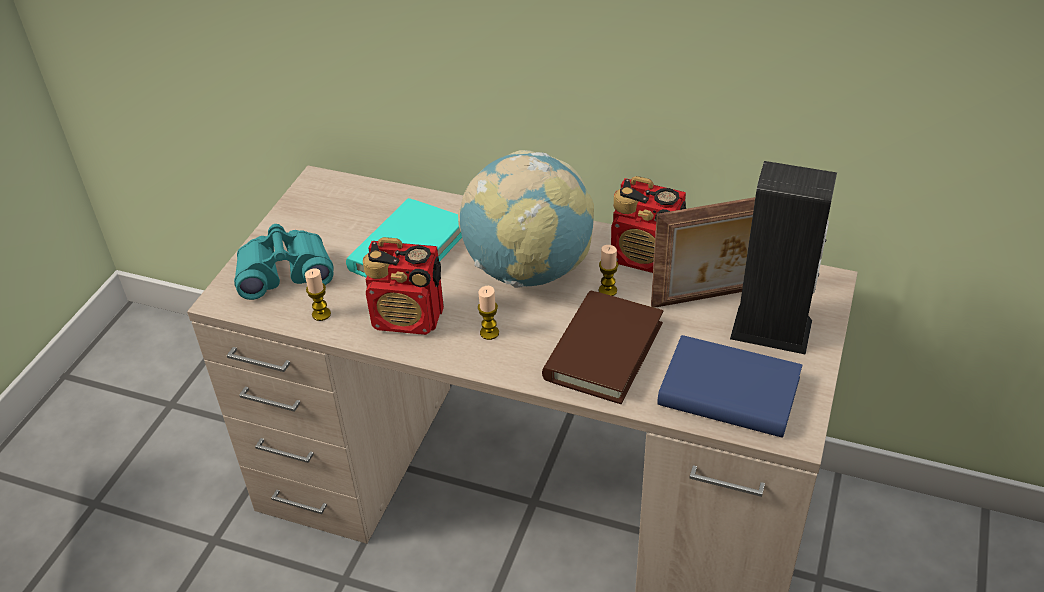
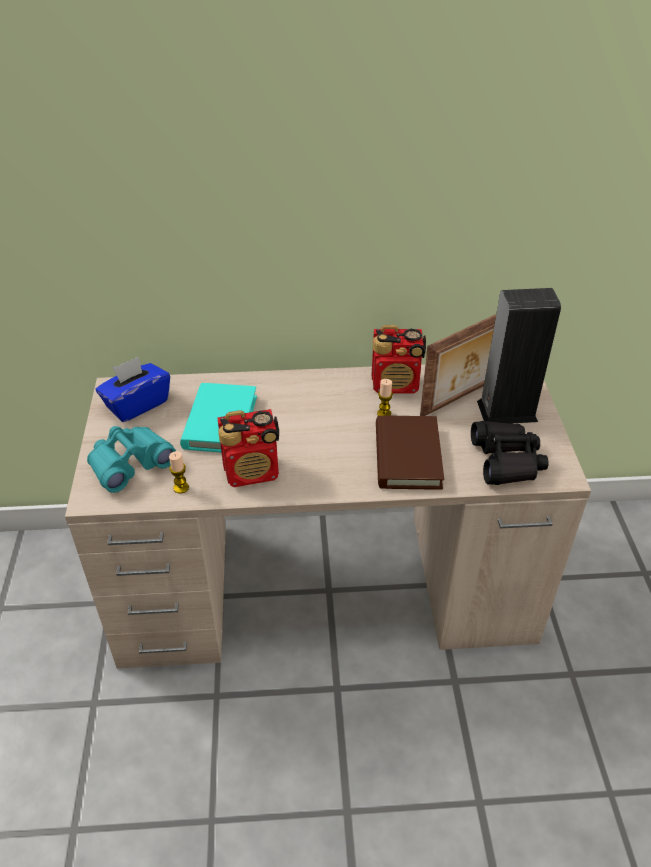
camera: 25 degrees left, 0 degrees up
(331, 206) = (137, 404): none -> blue tissue box
(489, 333) = (319, 466): candle -> none
(528, 270) = (319, 414): globe -> none
(728, 392) = (506, 460): blue book -> black binoculars

